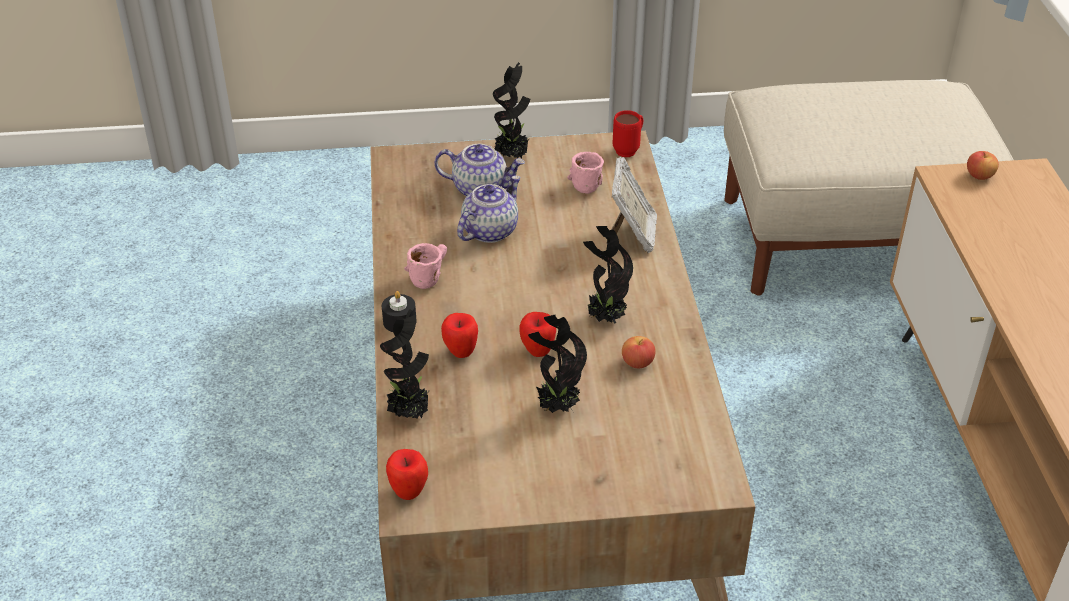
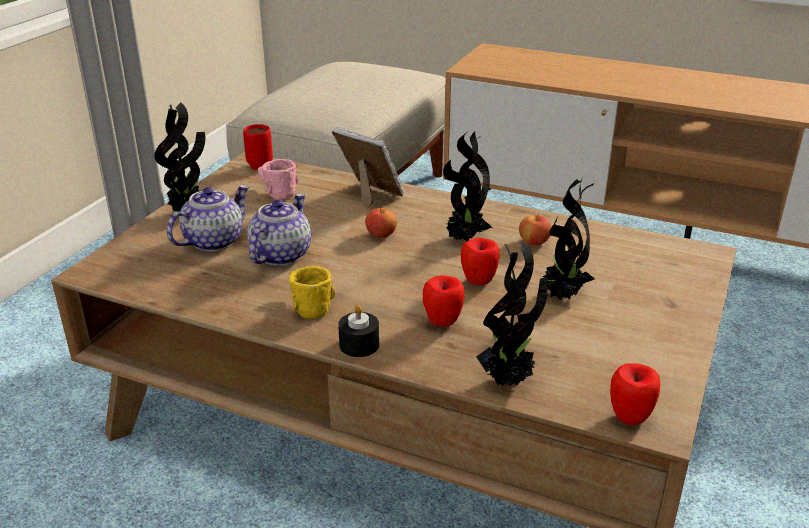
camera: 60 degrees left, 10 degrees down
(429, 274) = (305, 305): pink mug -> yellow mug
(489, 230) = (280, 254): teapot -> teapot turned 45 degrees clockwise
(979, 175) = (478, 60): apple -> apple (381, 234)

